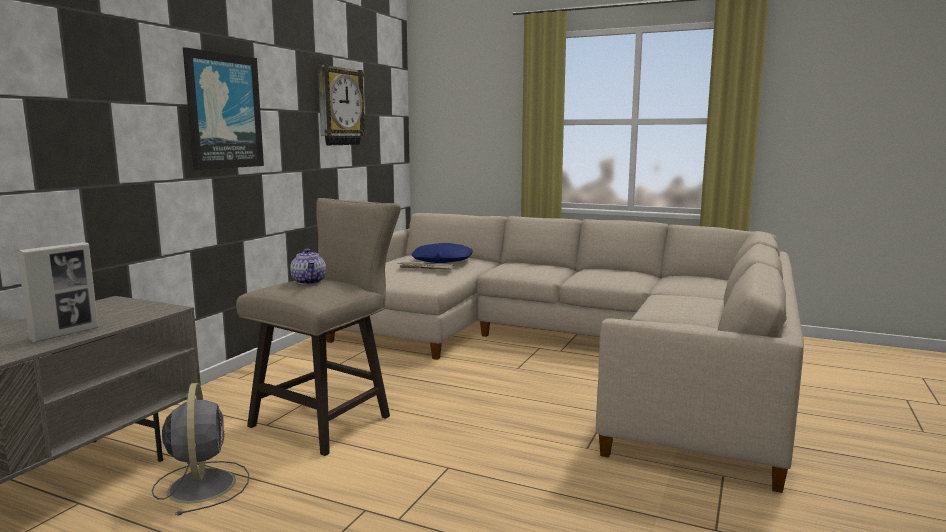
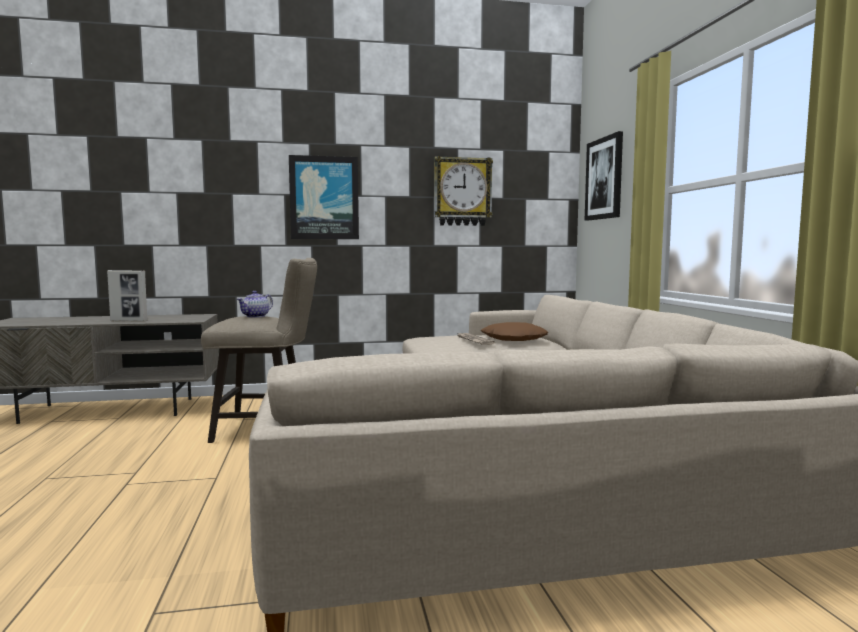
camera: 55 degrees right, 5 degrees down
(202, 484) = (150, 430): grey fan -> none
(442, 260) = (513, 339): blue pillow -> brown pillow
(458, 101) = (604, 178): none -> picture

